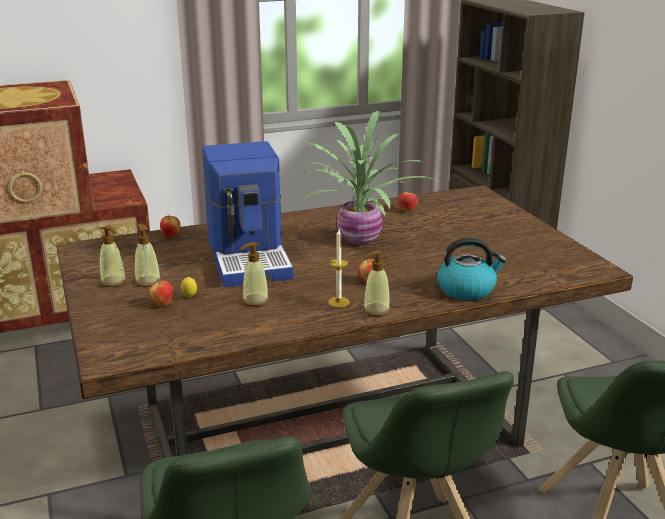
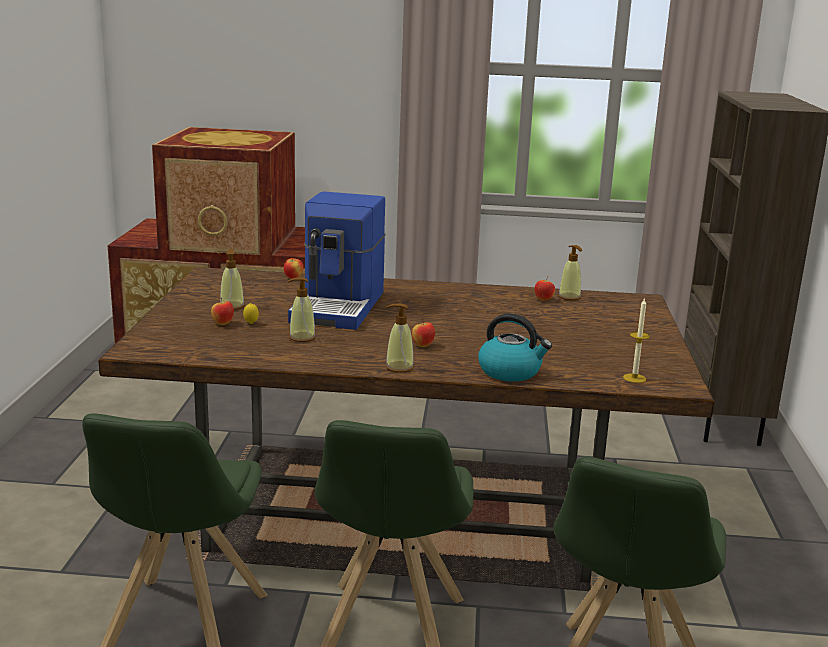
camera: 25 degrees right, 5 degrees down
(113, 282) = (205, 301): soap dispenser -> soap dispenser (569, 297)
(338, 302) = (373, 354): candle -> candle (634, 378)
(361, 239) = (462, 314): potted plant -> none

